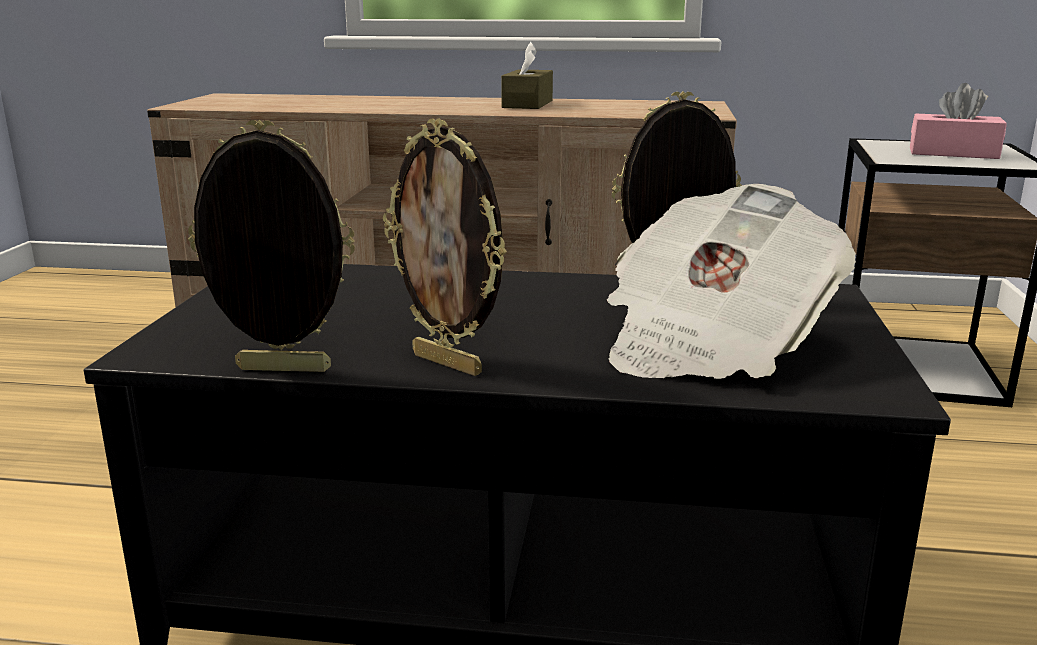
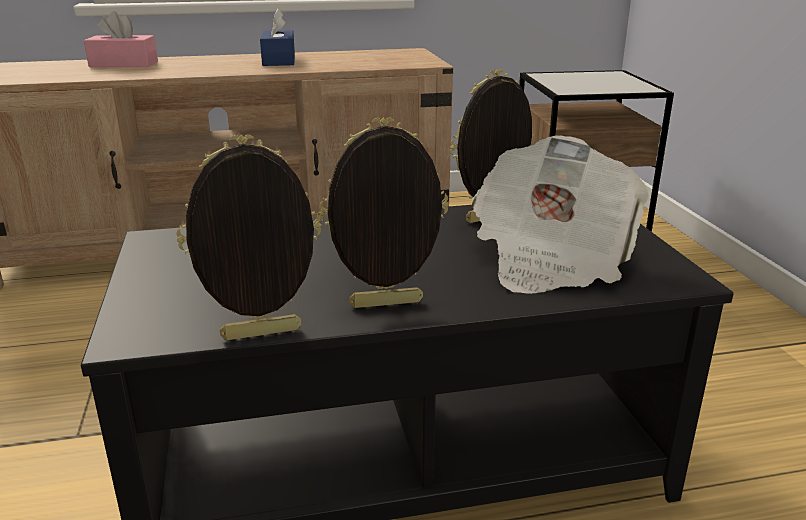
camera: 20 degrees left, 5 degrees up
(449, 363) = (386, 305): picture frame -> picture frame turned 150 degrees clockwise
(527, 104) = (279, 60): brown tissue box -> blue tissue box
(953, 153) = (598, 81): pink tissue box -> pink tissue box (124, 64)

